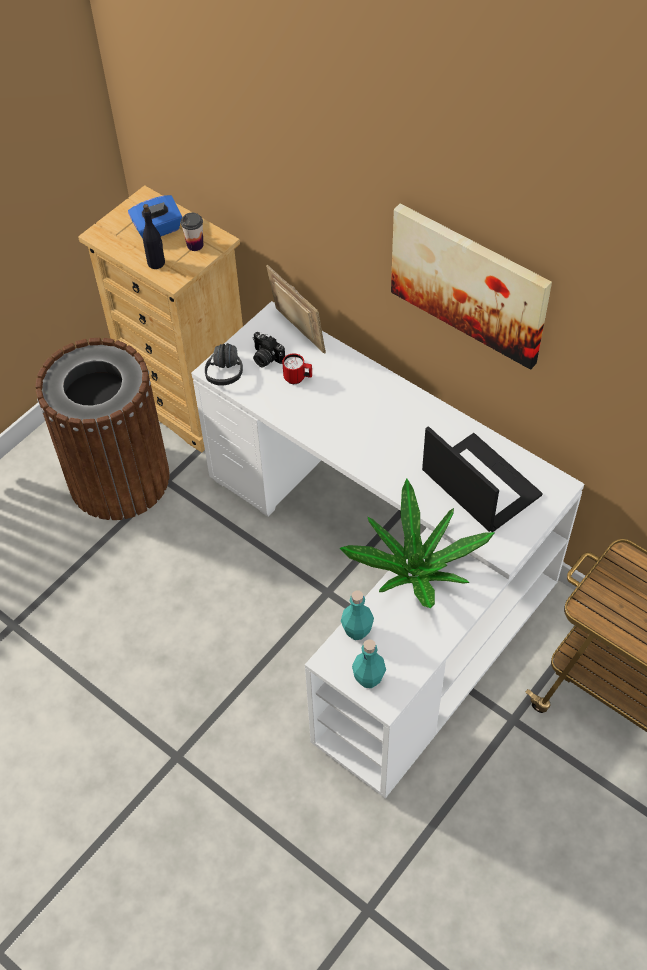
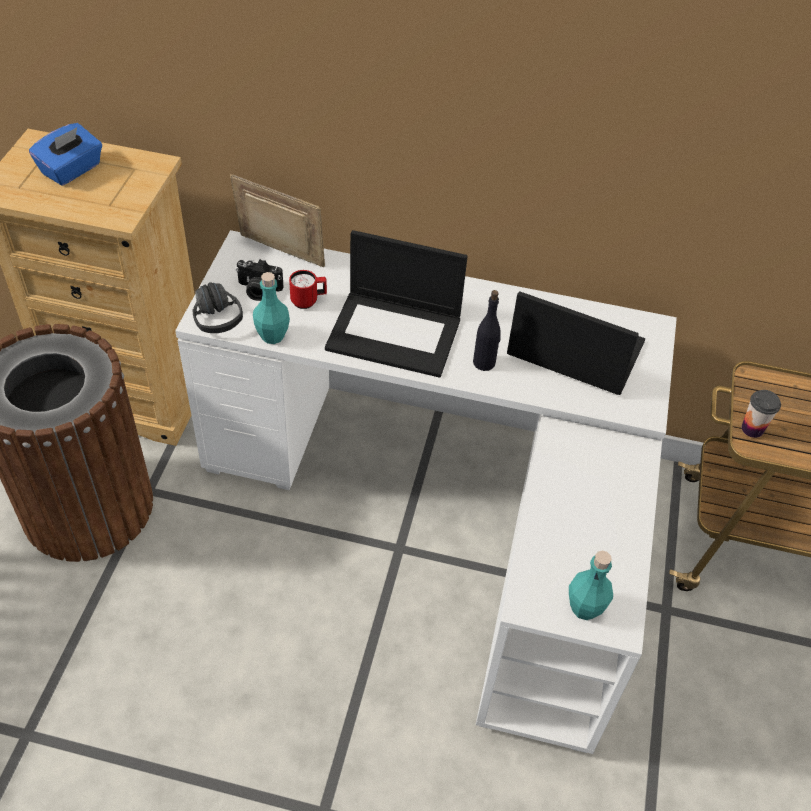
camera: 30 degrees left, 5 degrees down
(156, 263) = (90, 205): black bottle -> black bottle (484, 362)
(195, 245) = (129, 175): cup -> cup (752, 429)
(348, 425) = (396, 333): none -> laptop
(357, 631) = (537, 557): turquoise bottle -> turquoise bottle (272, 336)
(415, 569) = (557, 464): potted plant -> none
(469, 284) = (521, 108): picture -> none

